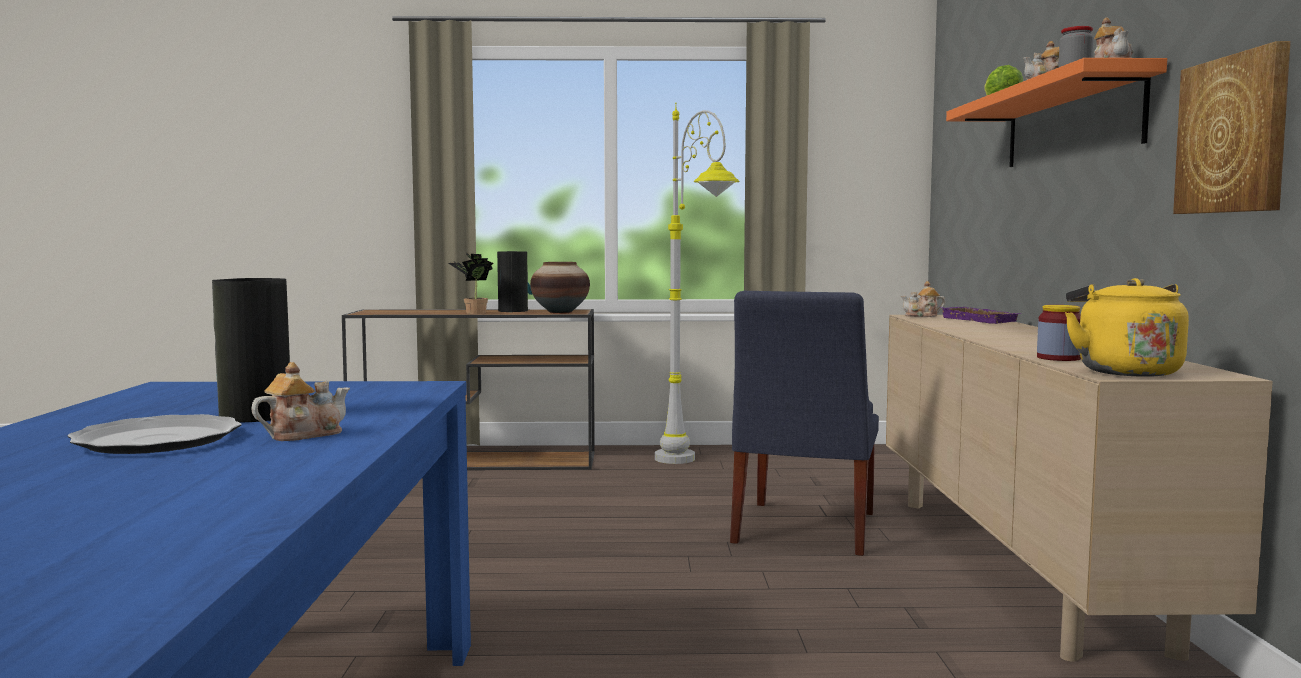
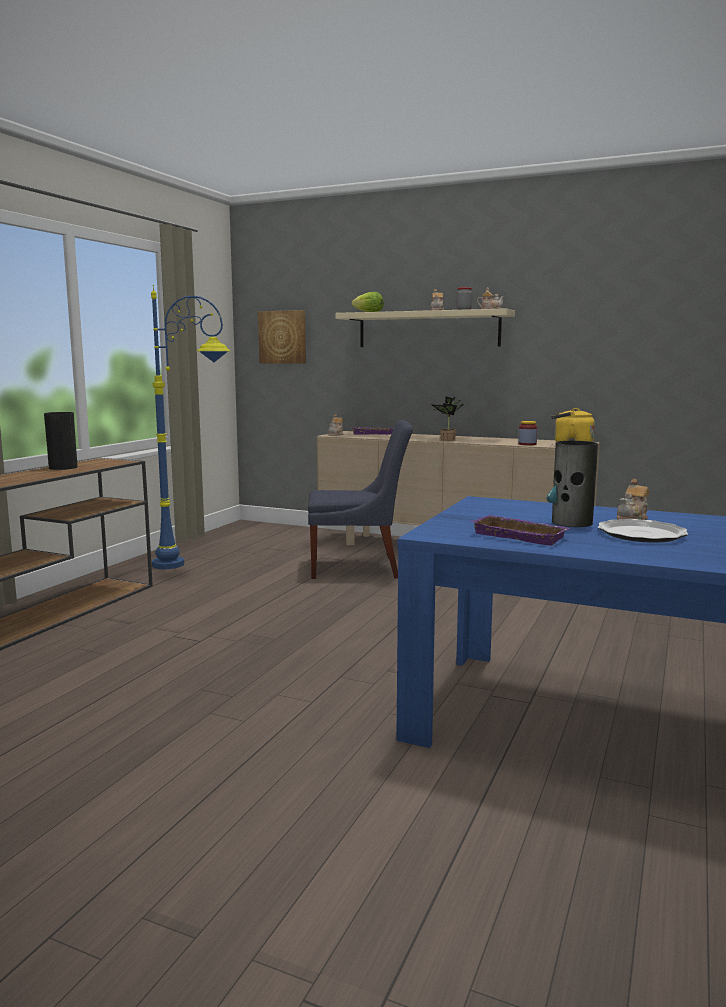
camera: 65 degrees left, 5 degrees up
(155, 406) = (521, 536): none -> purple tray
(303, 434) = (633, 518): teapot -> teapot turned 120 degrees counterclockwise
(472, 313) = (56, 474): potted plant -> potted plant (447, 440)
(560, 312) = (110, 463): vase -> none
(694, 466) = (196, 564): grey floor lamp -> blue floor lamp
(802, 530) = (359, 568): blue chair -> blue chair turned 45 degrees counterclockwise
(1070, 123) = (428, 329): orange shelf -> beige shelf
(1233, 135) = (564, 349): picture -> picture (283, 337)

